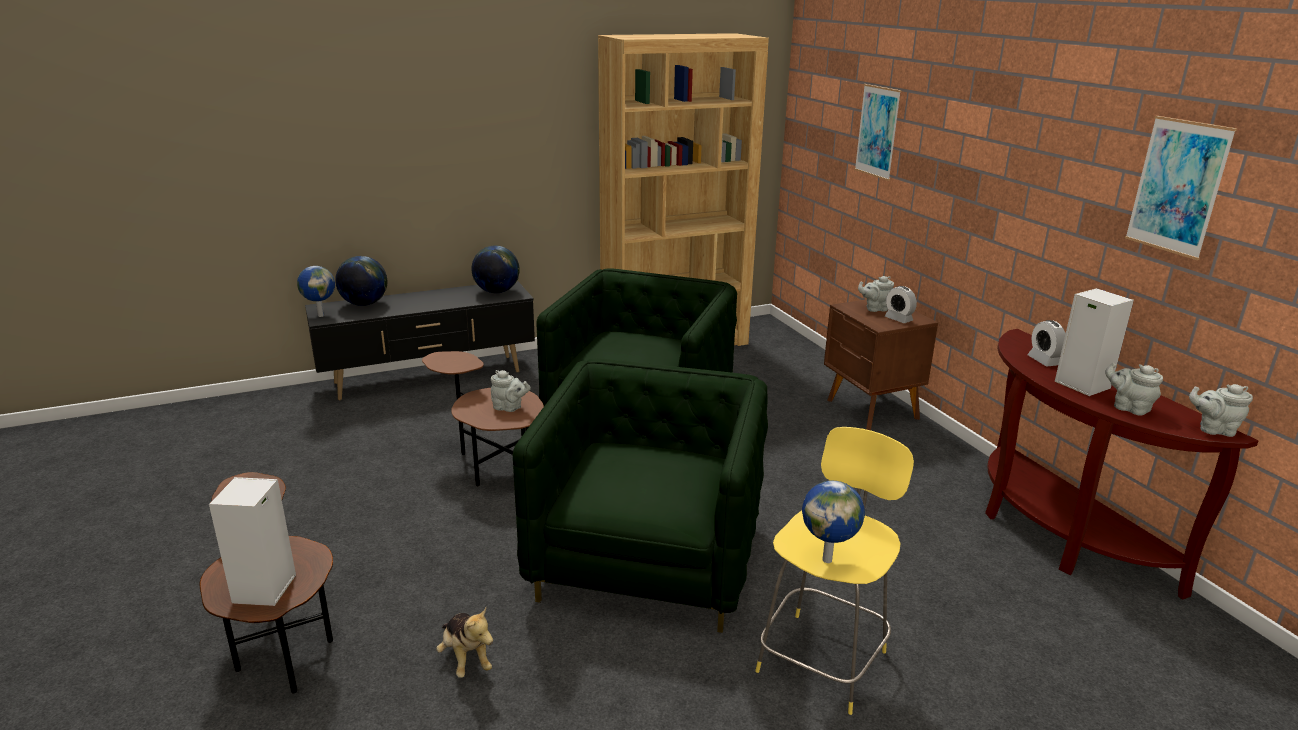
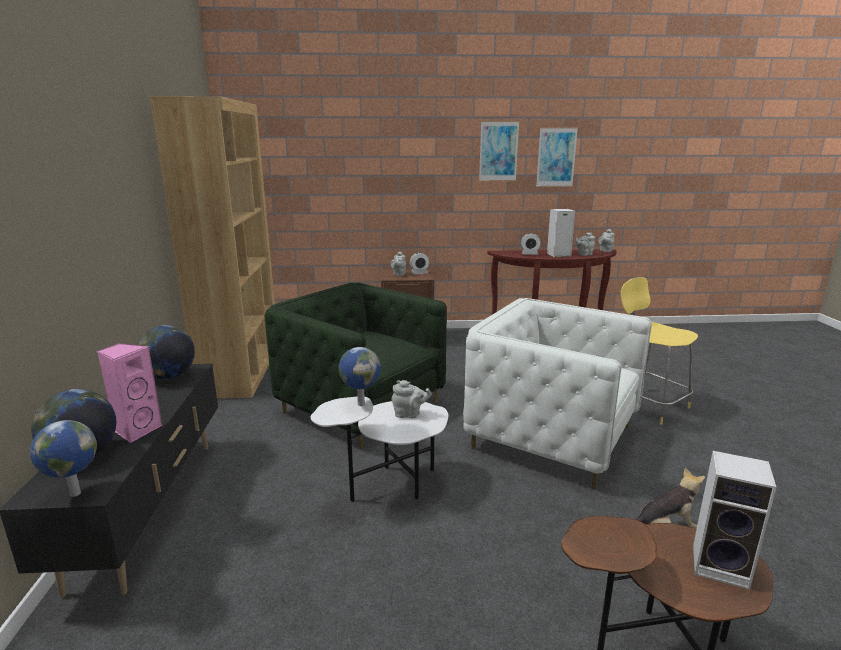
camera: 70 degrees left, 5 degrees down
(403, 307) = (136, 430): none -> pink speaker
(491, 467) = (389, 487): brown side table -> white side table
(509, 408) = (409, 414): grey teapot -> grey teapot turned 60 degrees clockwise
(647, 561) = (552, 437): green armchair -> white armchair
(828, 559) = (678, 337): globe -> globe (361, 404)
(877, 131) = (339, 167): picture -> picture (498, 151)

